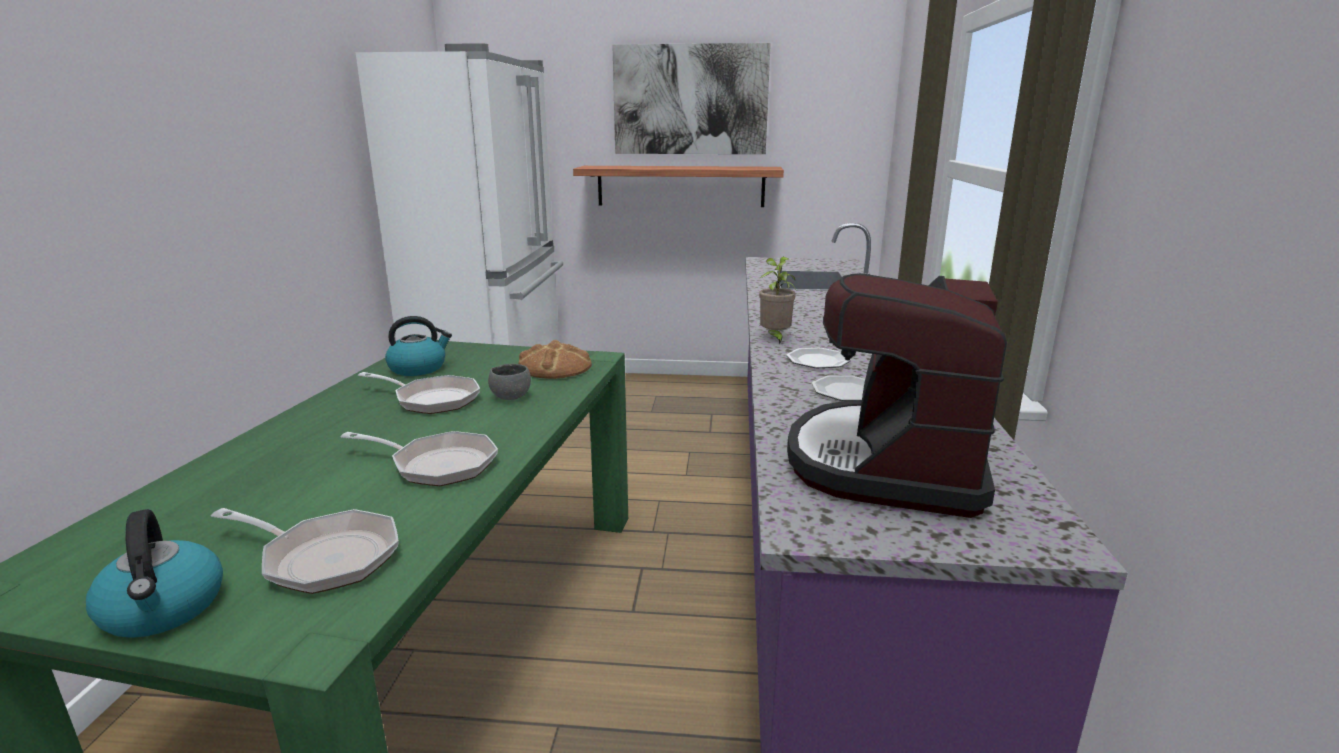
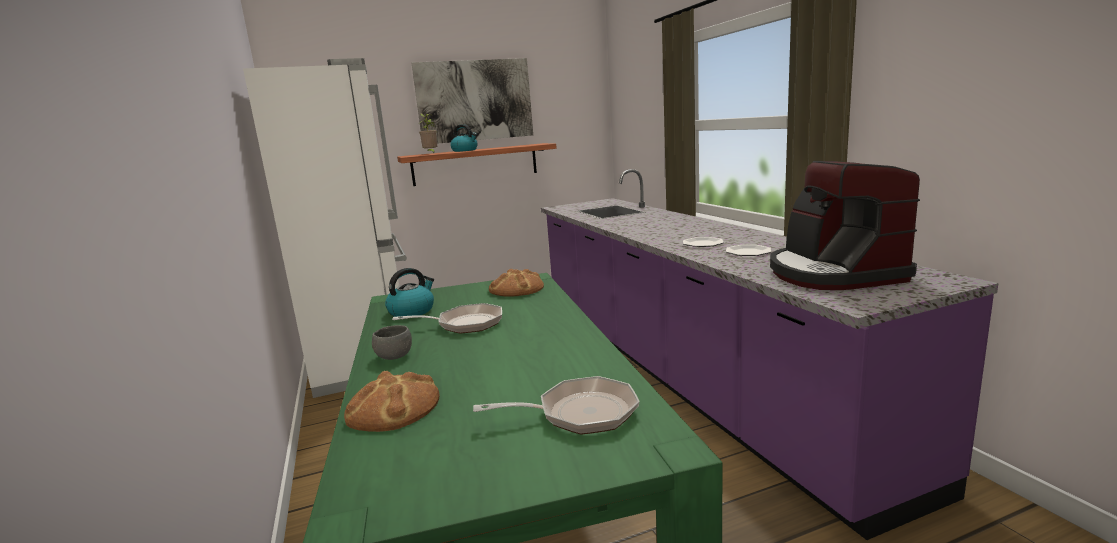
camera: 25 degrees left, 5 degrees down
(164, 609) = (527, 473): kettle -> kettle (465, 150)
(213, 481) = (393, 407): none -> bread
(437, 465) = (549, 352): frying pan -> none
(510, 397) = (520, 309): grey bowl -> grey bowl (394, 356)
(775, 338) = (656, 239): potted plant -> potted plant (431, 153)

